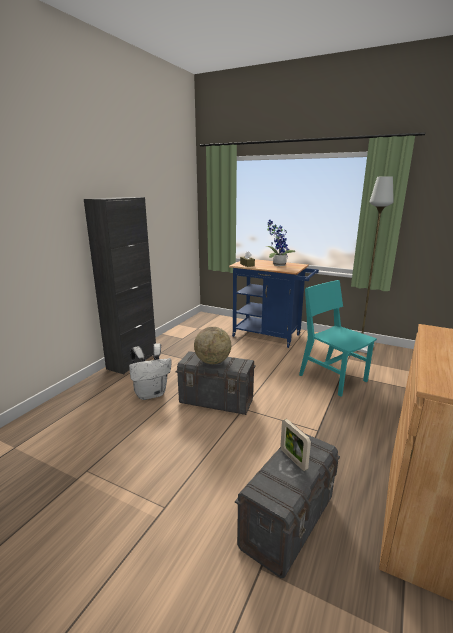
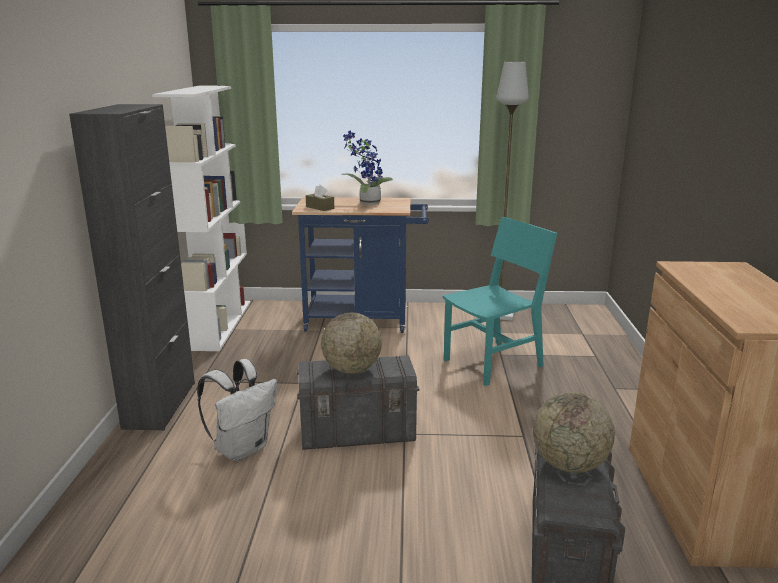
camera: 25 degrees left, 0 degrees up
(192, 324) = (219, 324): none -> white bookcase
(293, 459) = (569, 465): picture frame -> globe
(332, 378) = (493, 363): turquoise chair -> turquoise chair turned 120 degrees clockwise

